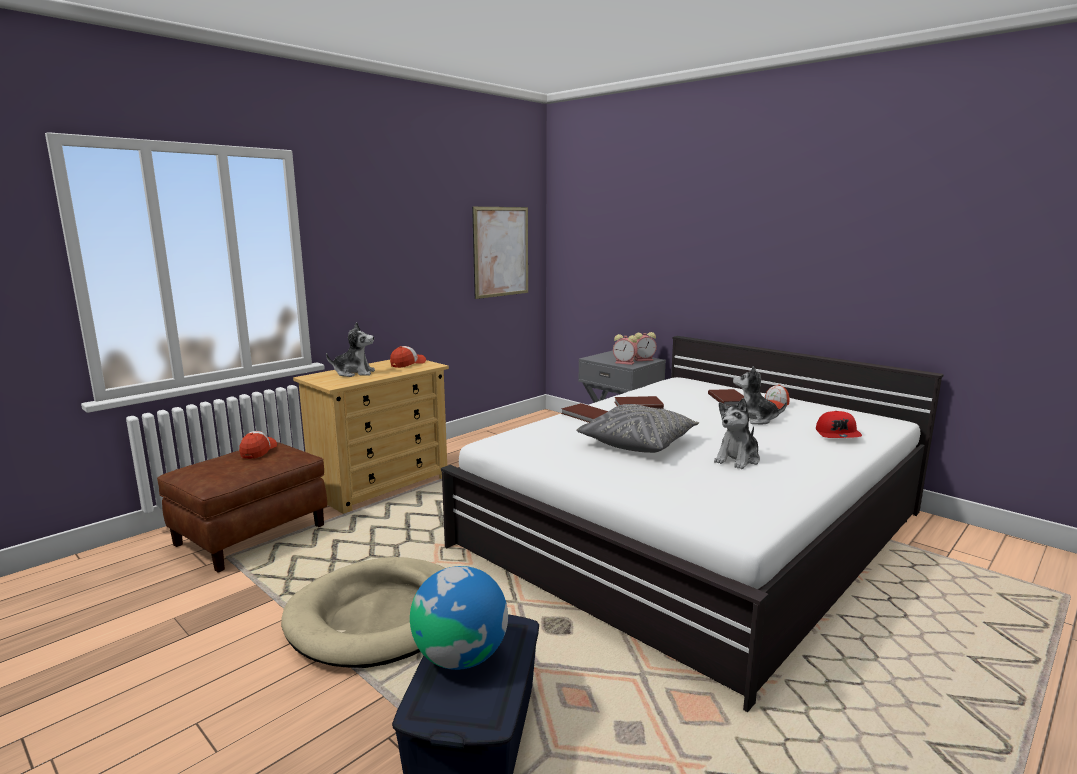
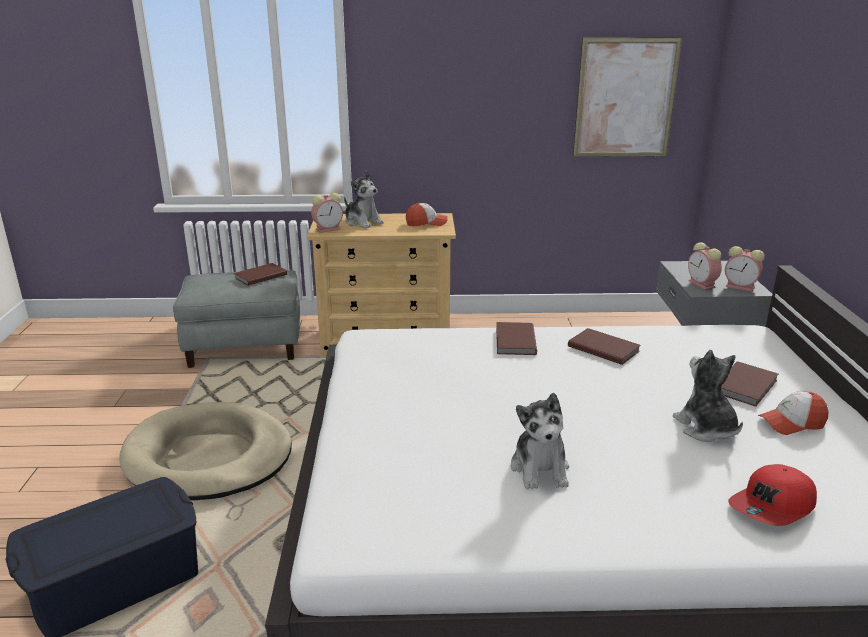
camera: 45 degrees right, 10 degrees up
(251, 536) = (244, 347): brown ottoman -> grey ottoman
(258, 451) = (259, 276): cap -> brown book
(337, 382) = (329, 229): none -> alarm clock
(460, 657) = (110, 514): globe -> none
(638, 443) = (486, 396): grey pillow -> none
(737, 459) = (540, 468): plush toy -> plush toy turned 90 degrees counterclockwise

